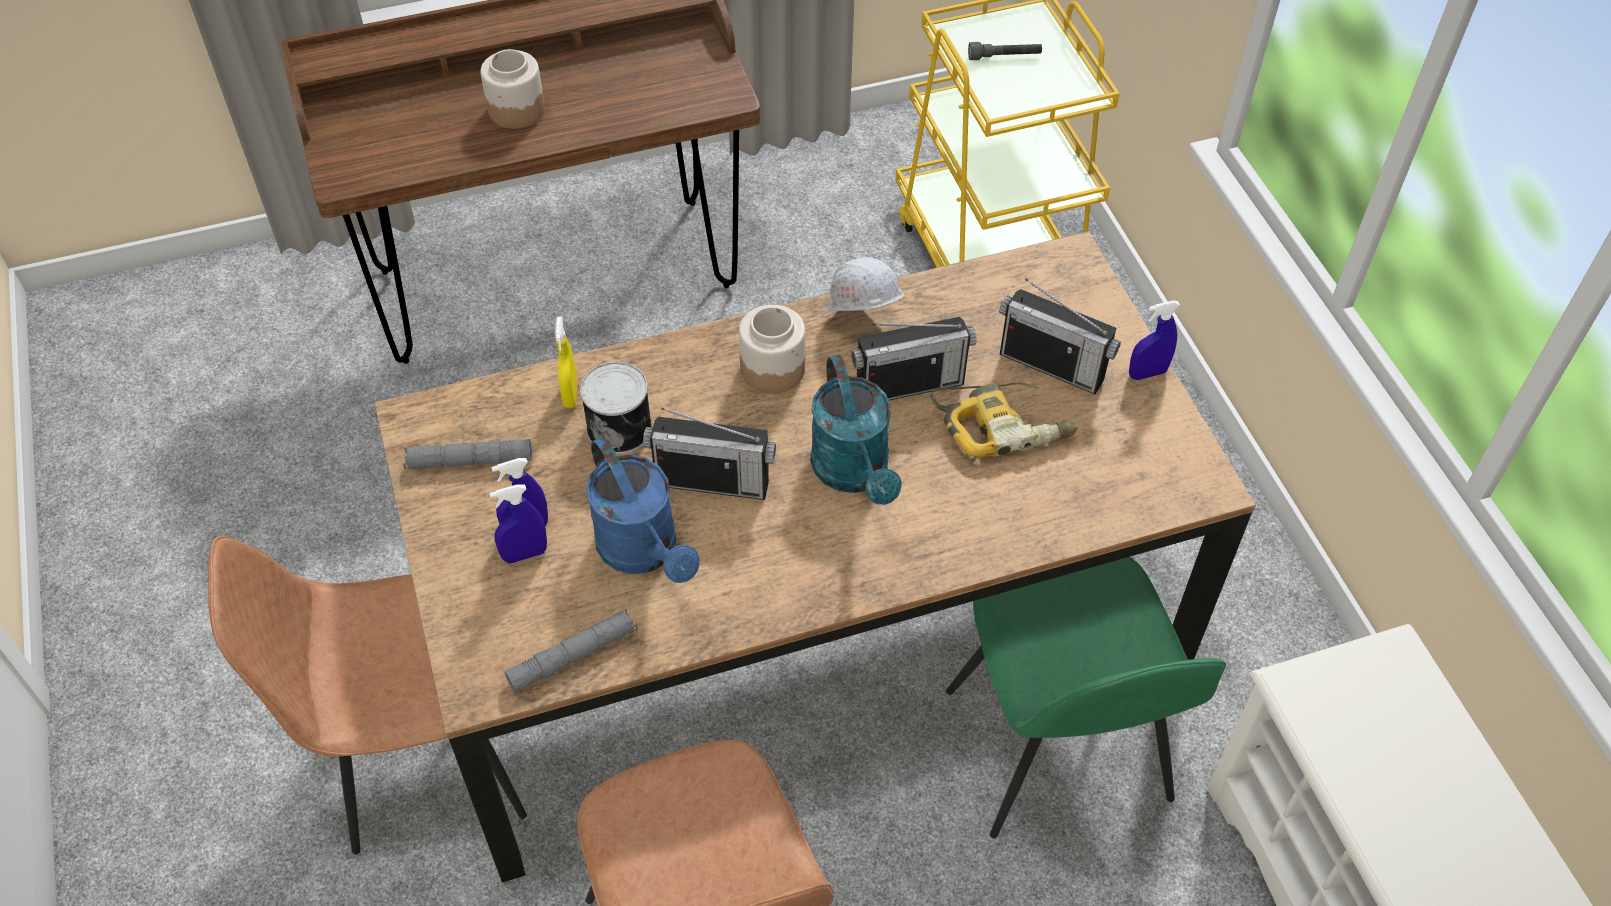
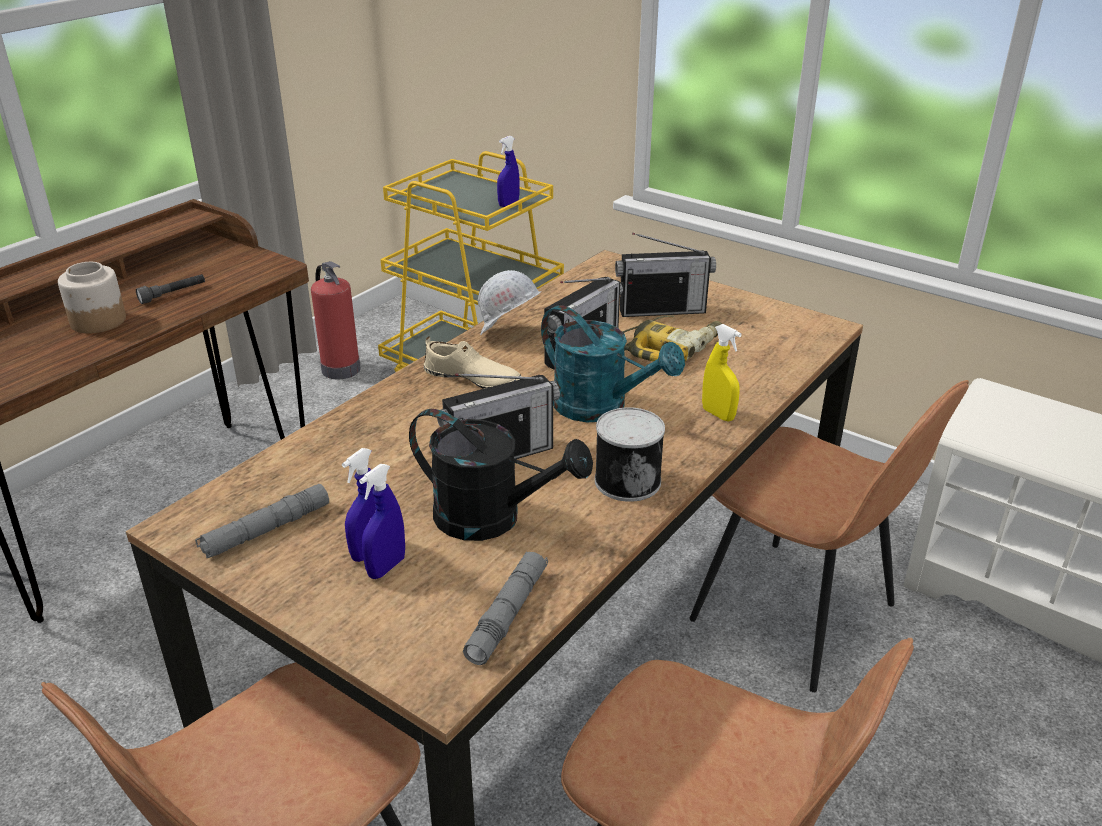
camera: 35 degrees left, 20 degrees down
(570, 394) = (319, 453): yellow spray bottle -> yellow spray bottle (718, 414)
(620, 427) = (386, 455): can -> can (627, 480)
(644, 552) = (492, 518): blue watering can -> black watering can
(772, 368) = (472, 379): jar -> beige shoe
(856, 171) = (340, 368): none -> fire extinguisher
(1004, 57) = (457, 196): grey flashlight -> grey flashlight (173, 294)
(1059, 751) = (797, 615): green chair -> brown chair
(1147, 373) = (723, 294): blue spray bottle -> blue spray bottle (508, 204)

